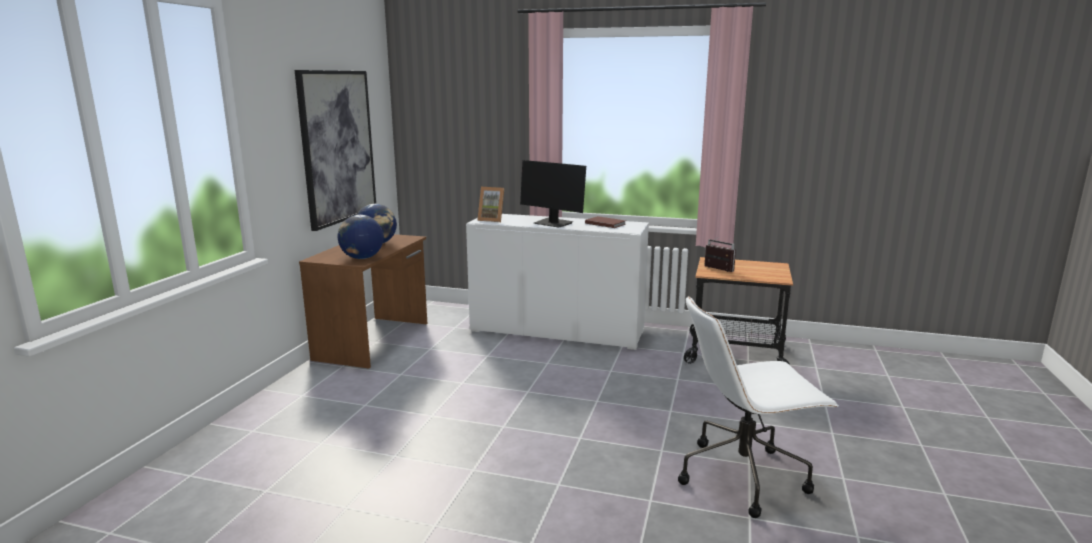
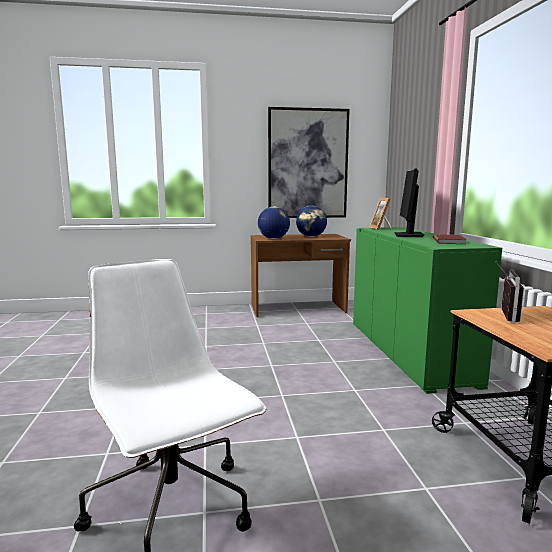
camera: 65 degrees right, 5 degrees down
(557, 331) = (408, 352): white cabinet -> green cabinet

